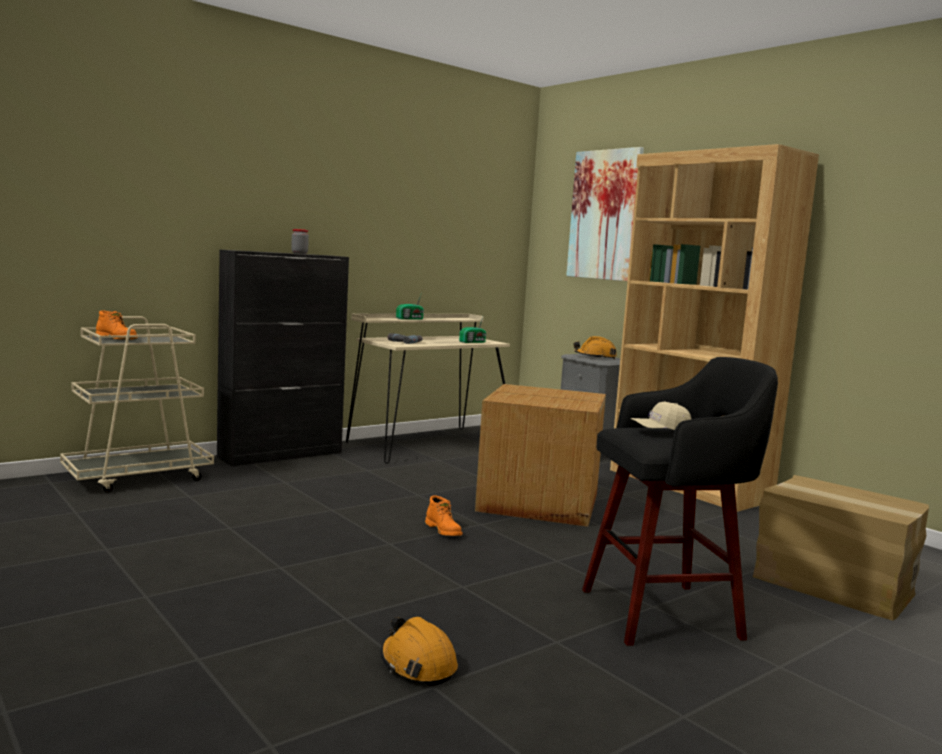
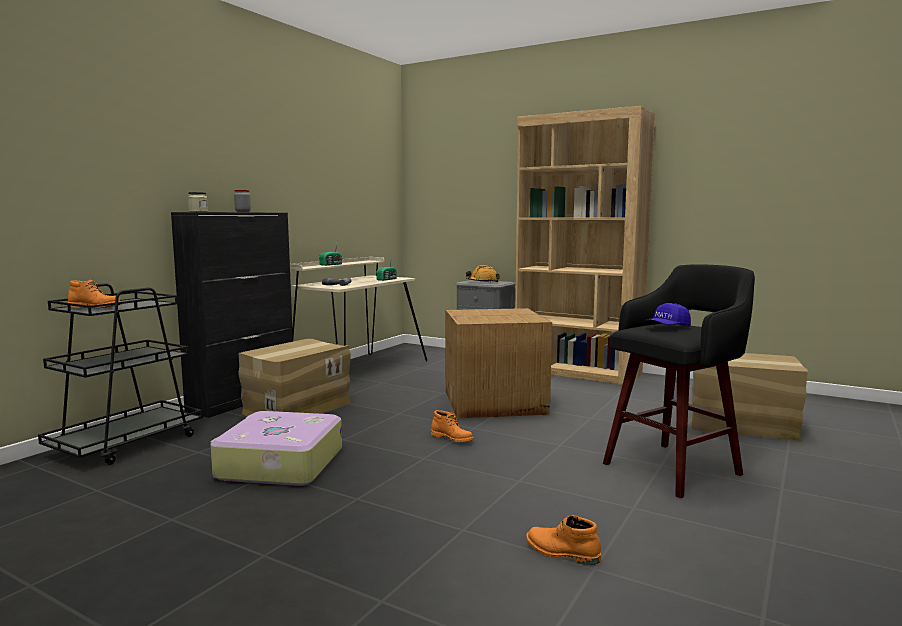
camera: 20 degrees left, 0 degrees up
(139, 477) = (127, 444): beige cart -> black cart
(245, 250) = (198, 211): none -> jar
(246, 521) = (279, 464): none -> suitcase
(322, 471) = (296, 408): none -> cardboard box
(417, 664) = (561, 553): orange hard hat -> orange boot
(604, 215) = (473, 168): picture -> none
(660, 432) = (667, 327): beige cap -> blue cap

